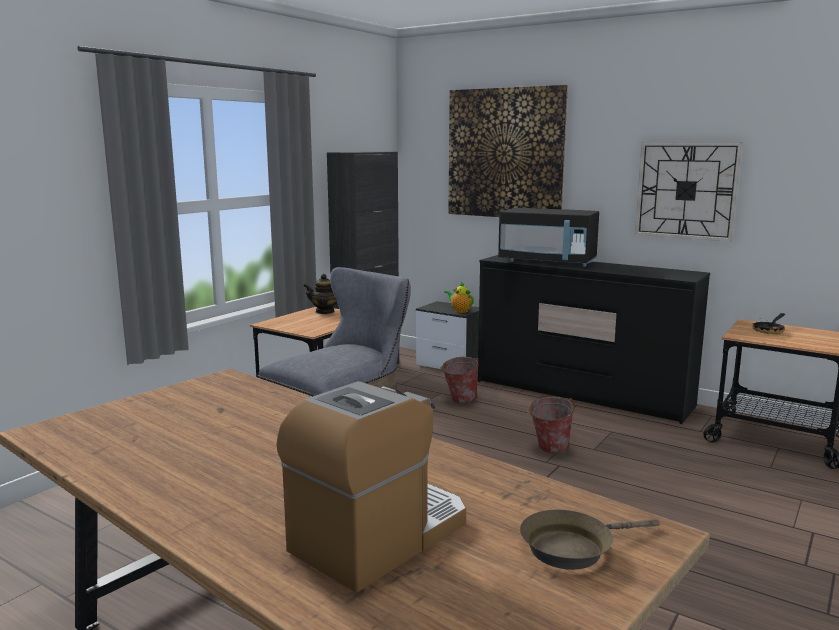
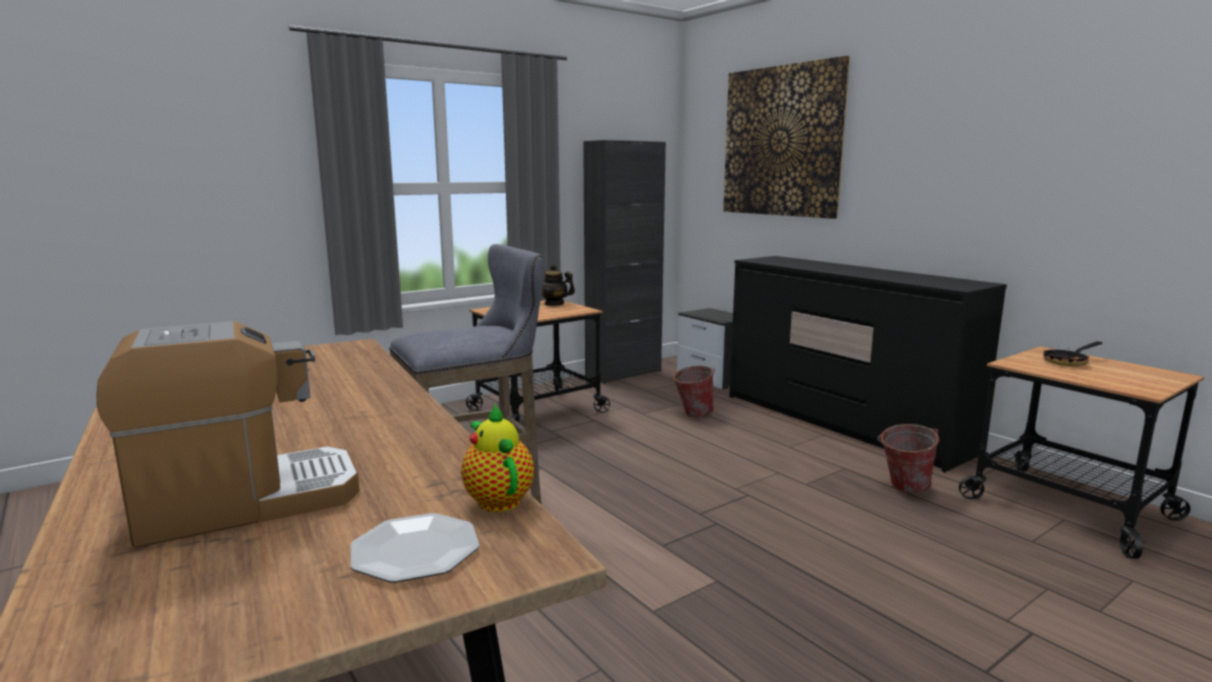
camera: 20 degrees right, 0 degrees up
(460, 311) = (722, 318): teapot -> teapot (497, 499)
(547, 262) = (810, 265): black microwave -> none
(548, 450) = (750, 476): bucket -> bucket (903, 488)
(572, 547) = (415, 550): brown frying pan -> plate
(686, 190) = (983, 178): wall clock -> none

